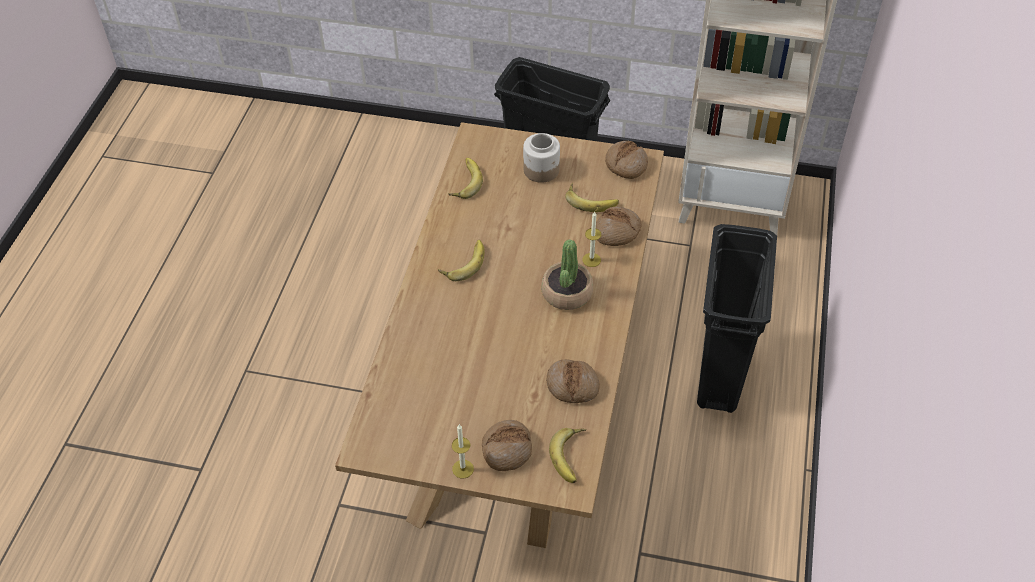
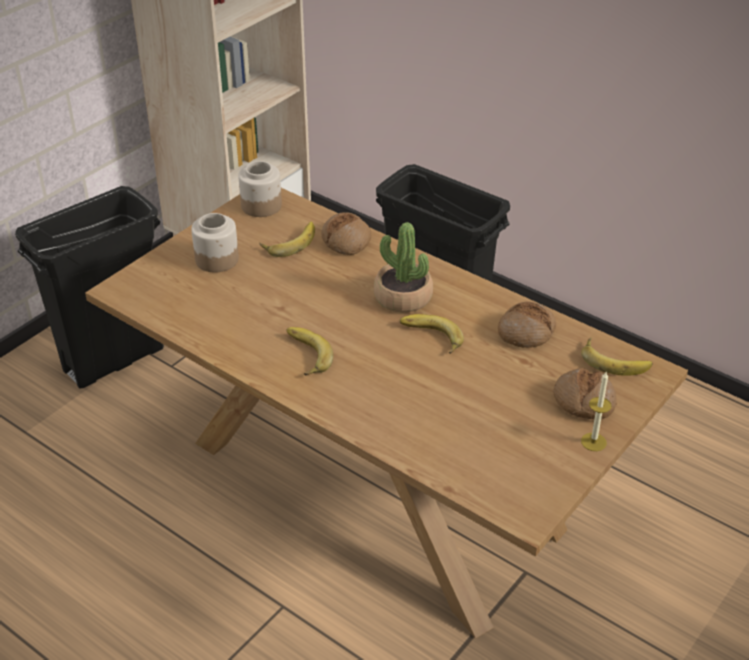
camera: 65 degrees left, 10 degrees down
(464, 181) = (182, 317): banana -> banana (430, 338)
(591, 260) = (371, 268): candle -> none
(625, 165) = (261, 206): bread -> jar

